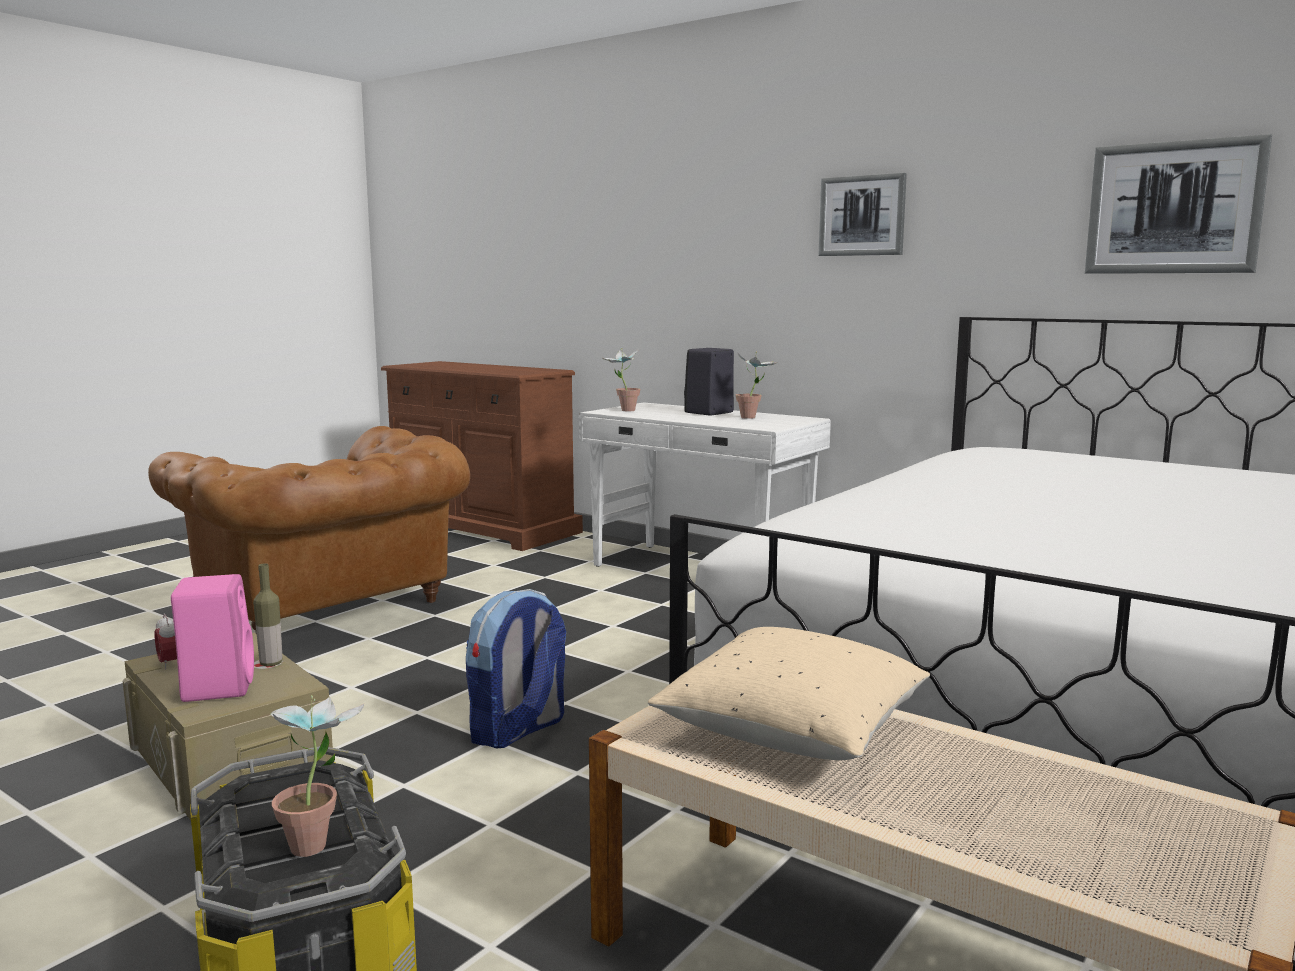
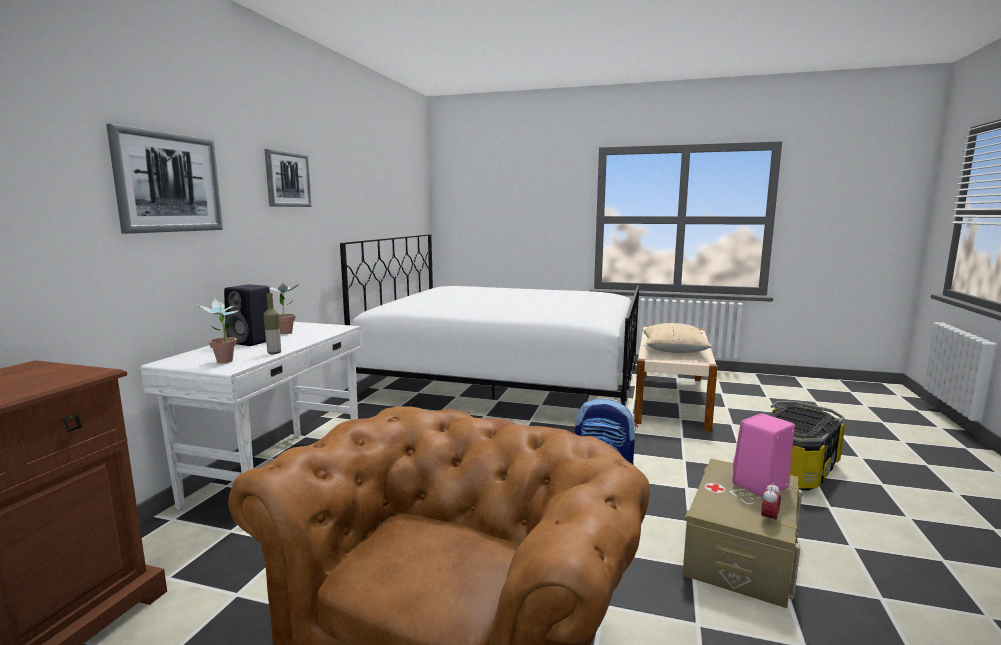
camera: 110 degrees left, 0 degrees up
(271, 663) = (714, 485): bottle -> bottle (274, 353)
(319, 841) = (795, 414): potted plant -> none
(1173, 208) = (381, 190): picture -> picture (169, 183)

